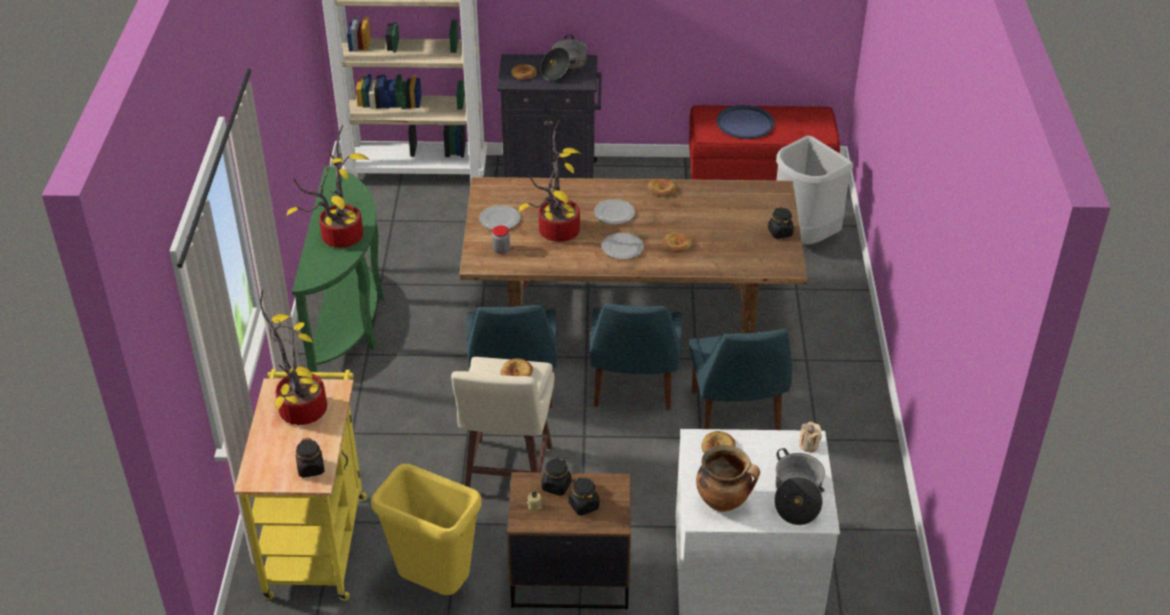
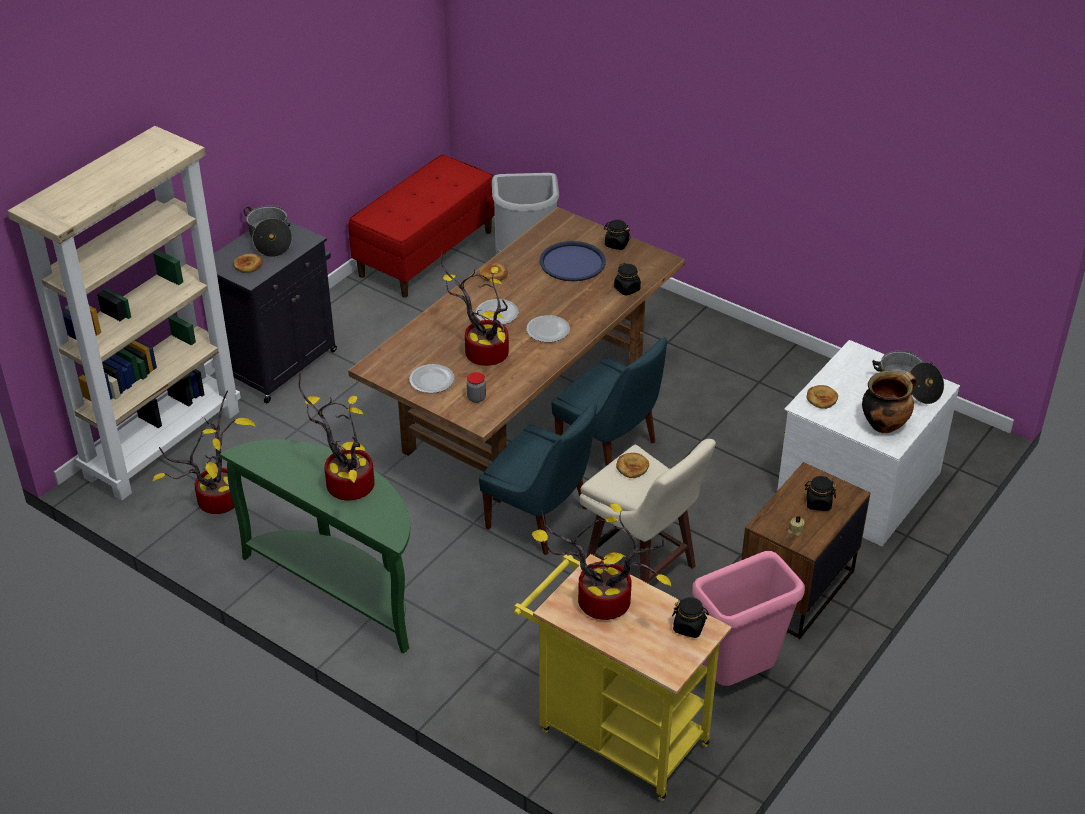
camera: 55 degrees left, 0 degrees up
(387, 224) = (218, 498): none -> potted plant
(433, 586) = (737, 678): yellow trash can -> pink trash can
(556, 486) = (784, 508): black jar -> black jar (627, 289)
(677, 244) = (575, 301): bread -> none
(736, 414) = (693, 408): blue chair -> none
(745, 123) = (409, 204): blue tray -> blue tray (572, 262)
(809, 445) = (858, 354): beige candle -> none

